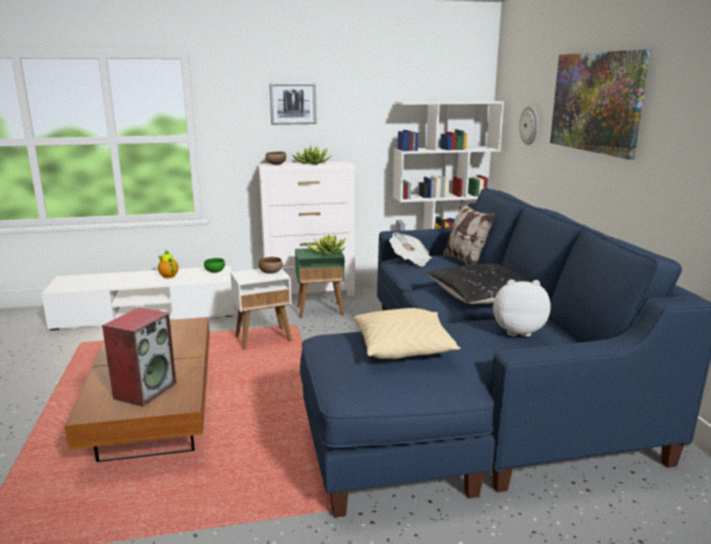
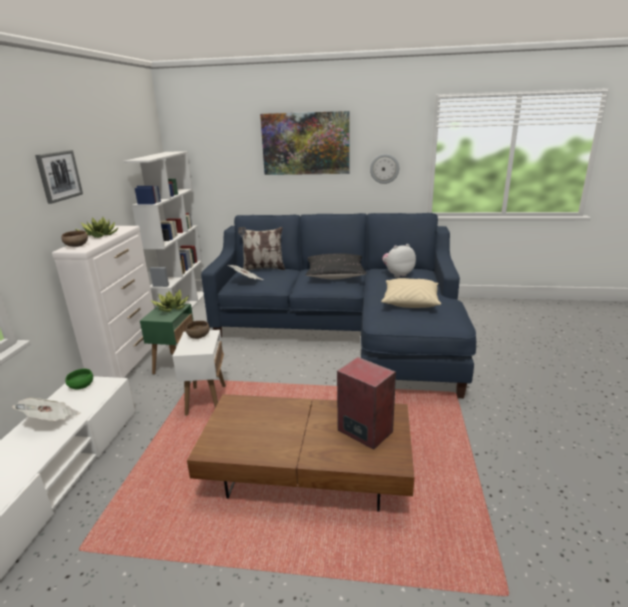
camera: 70 degrees left, 5 degrees up
(168, 276) = (51, 420): teapot -> newspaper
(517, 331) = (397, 274): plush toy -> plush toy turned 45 degrees clockwise
(529, 125) = (228, 166): wall clock -> wall clock (384, 168)

